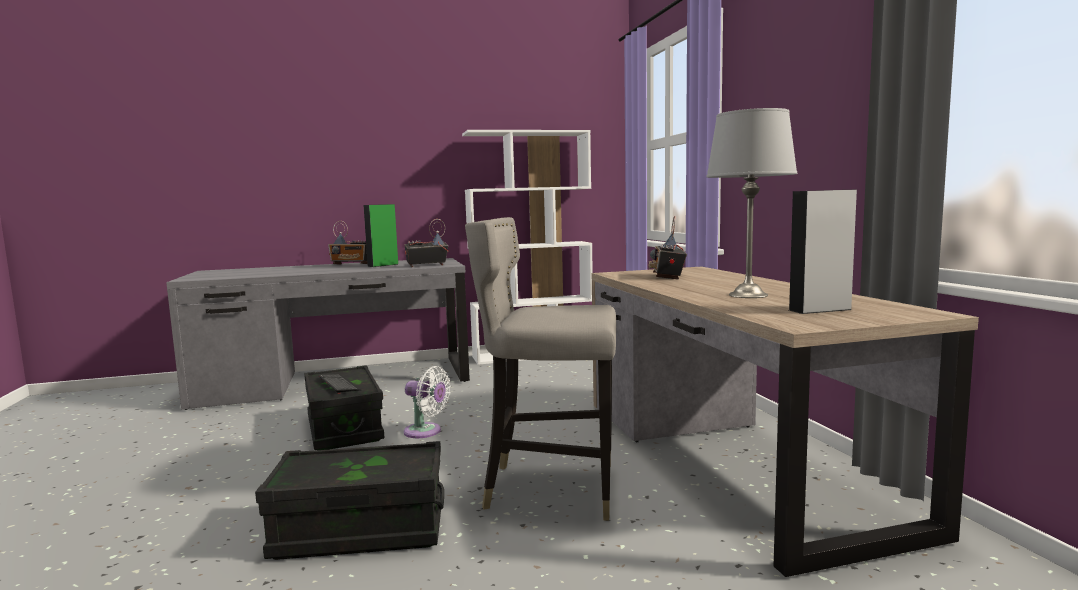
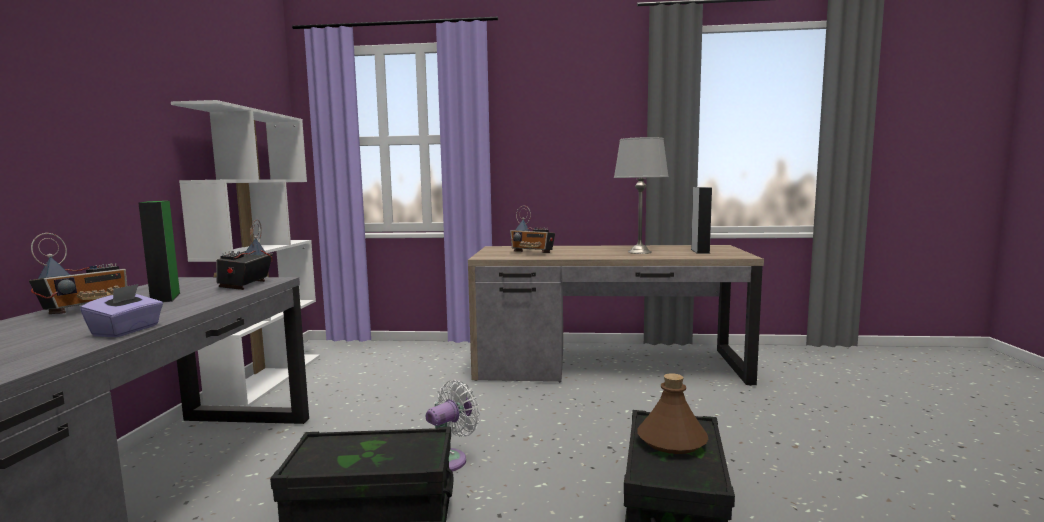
camera: 70 degrees left, 0 degrees up
(300, 273) = (127, 331): none -> purple tissue box
(339, 384) = (370, 454): keyboard -> none
(368, 462) = (671, 440): none -> brown bottle
(550, 488) = (625, 421): grey stool -> none

